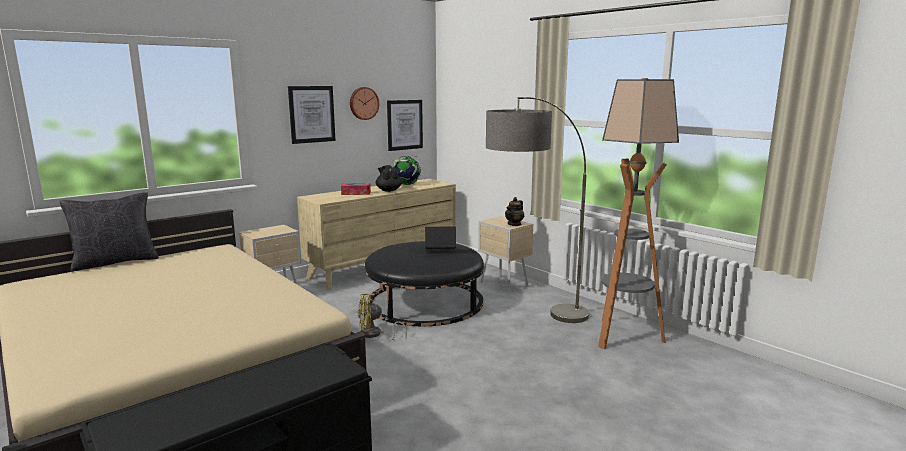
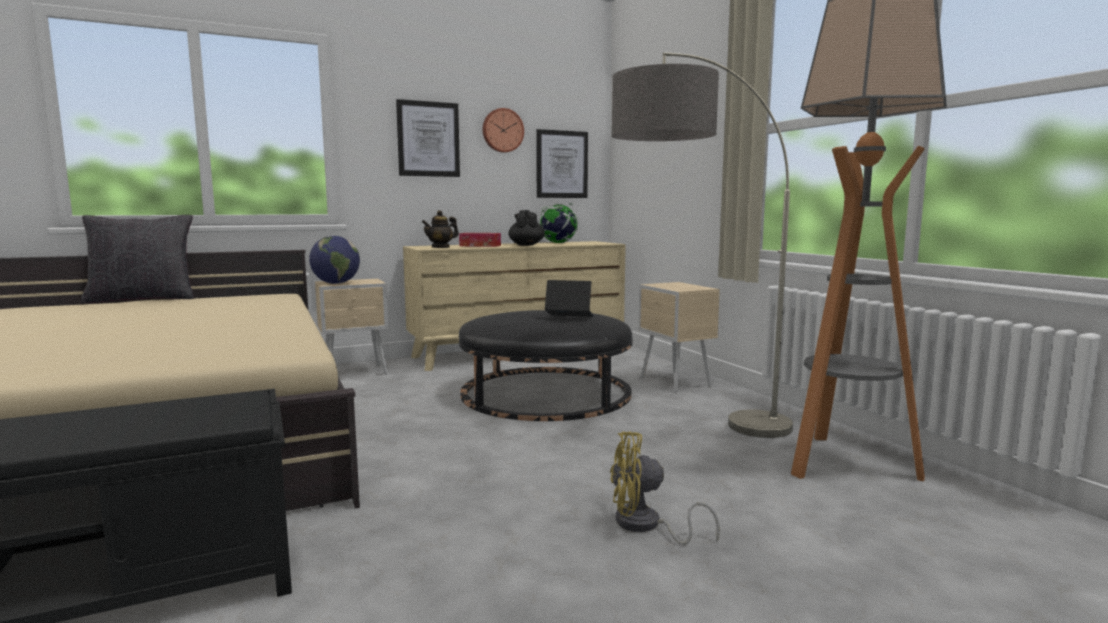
camera: 15 degrees right, 5 degrees down
(260, 234) = (336, 283): none -> globe
(374, 335) = (444, 424): yellow fan -> yellow fan (645, 526)
(514, 224) = (689, 288): teapot -> teapot (441, 247)

